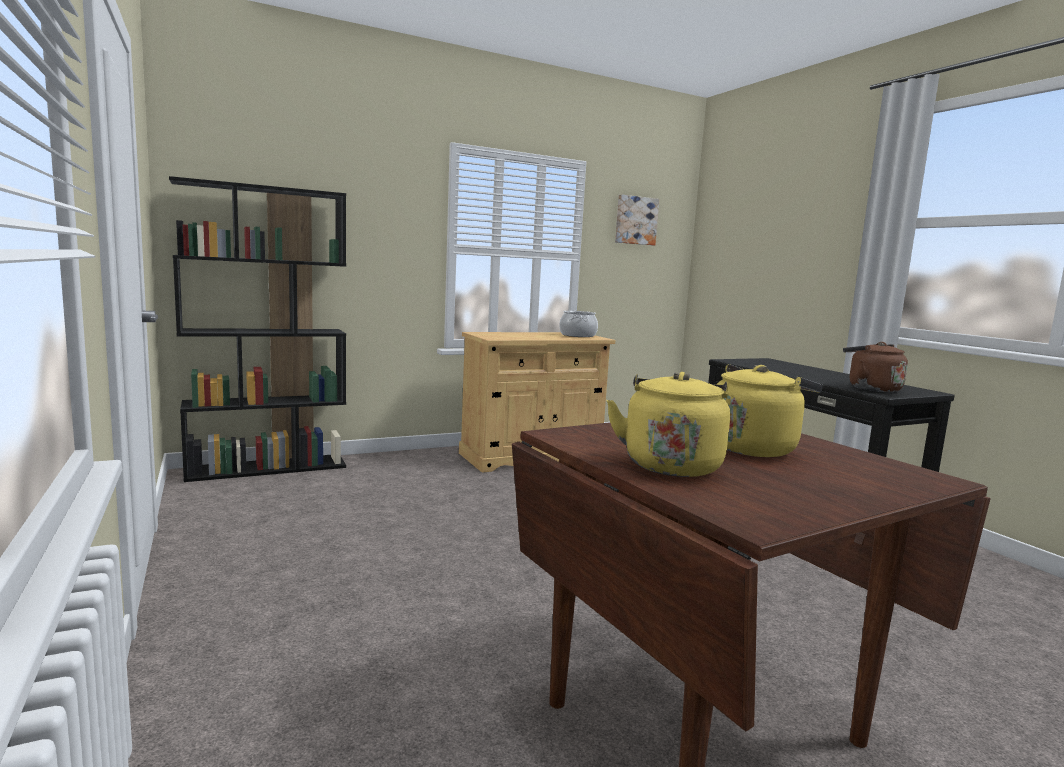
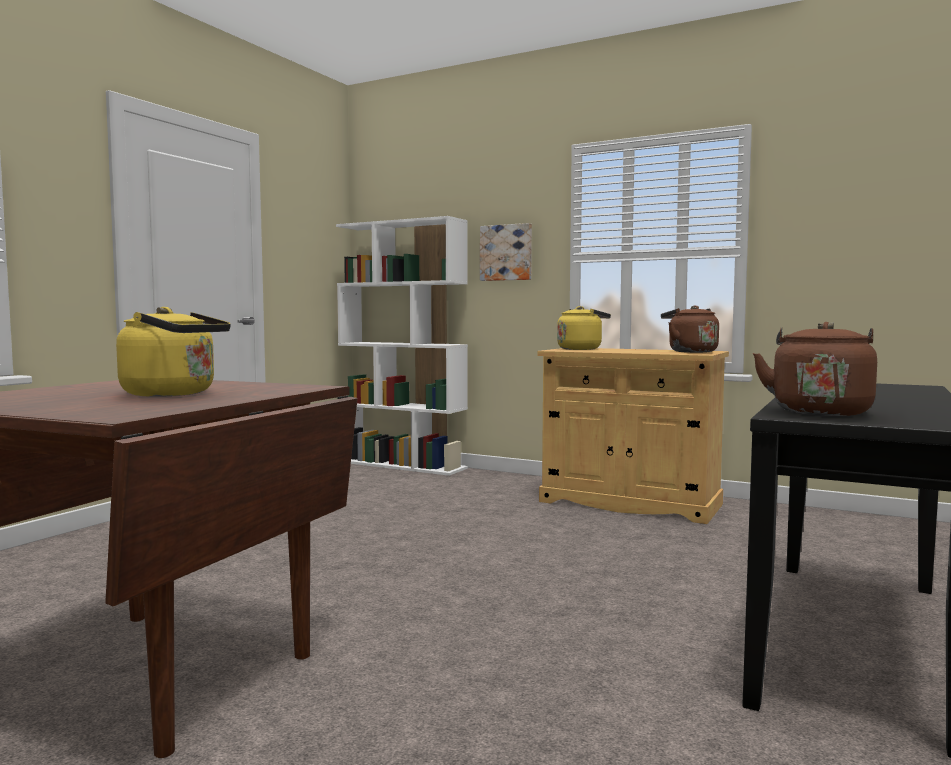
camera: 55 degrees right, 5 degrees down
(268, 468) = (403, 465): black bookcase -> white bookcase
(577, 335) = (690, 352): cooking pot -> brown kettle
(635, 220) = (846, 188): picture -> picture (506, 252)
(671, 464) = (79, 390): yellow kettle -> yellow kettle (581, 349)

